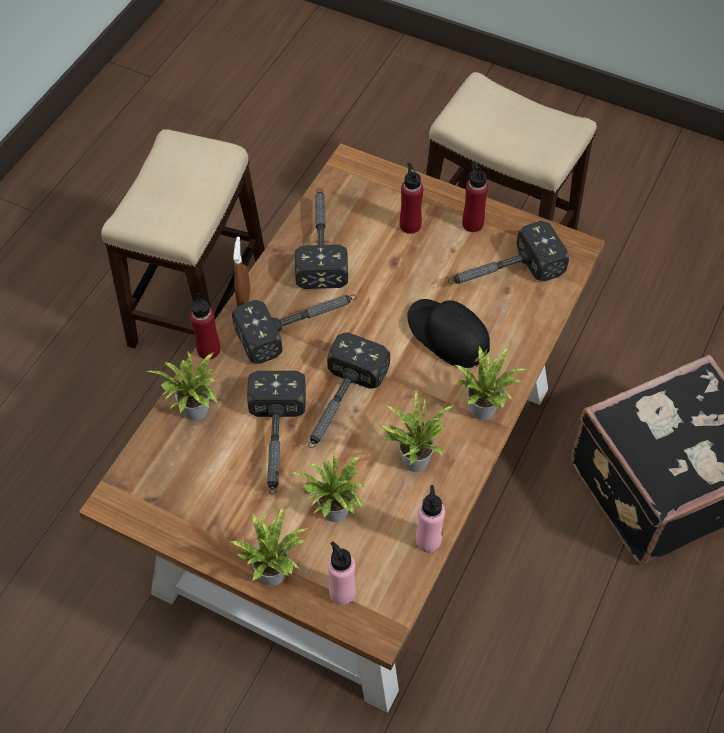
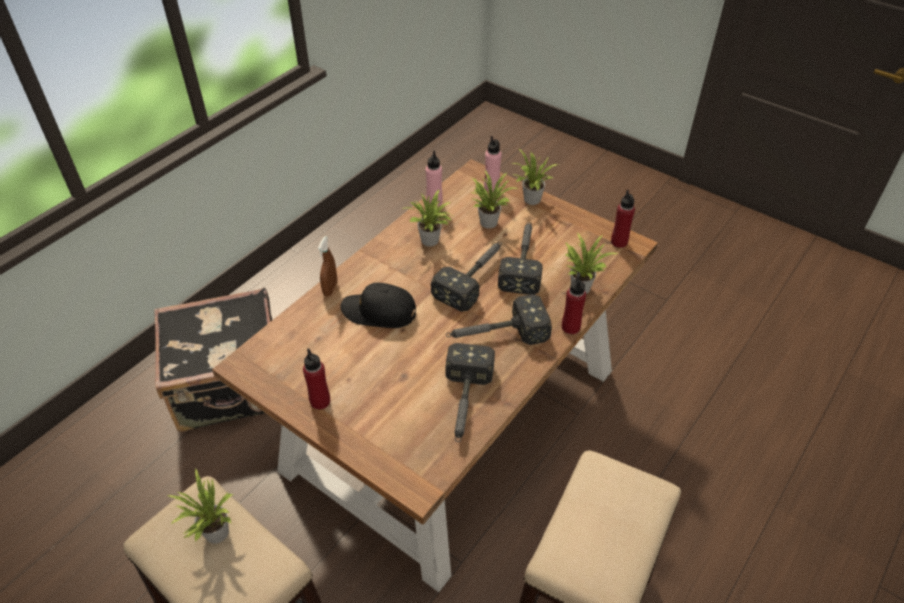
camera: 170 degrees left, 10 degrees down
(244, 299) = (540, 362): brown spray bottle -> brown spray bottle (330, 289)
(410, 225) = (378, 409): red bottle -> red bottle (619, 242)
(447, 335) = (379, 312): black cap -> black cap turned 135 degrees clockwise
(485, 407) = (370, 263): potted plant -> potted plant (213, 534)
(501, 274) = (315, 352): hammer -> none

